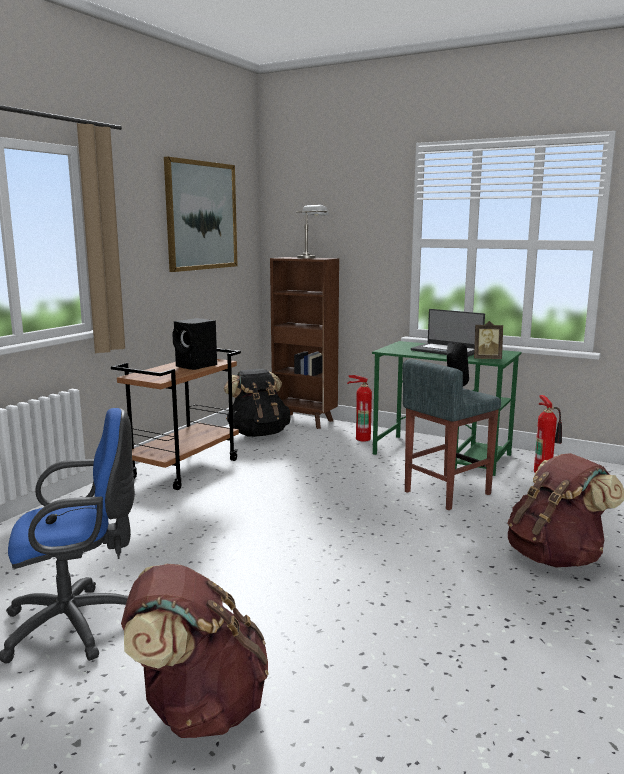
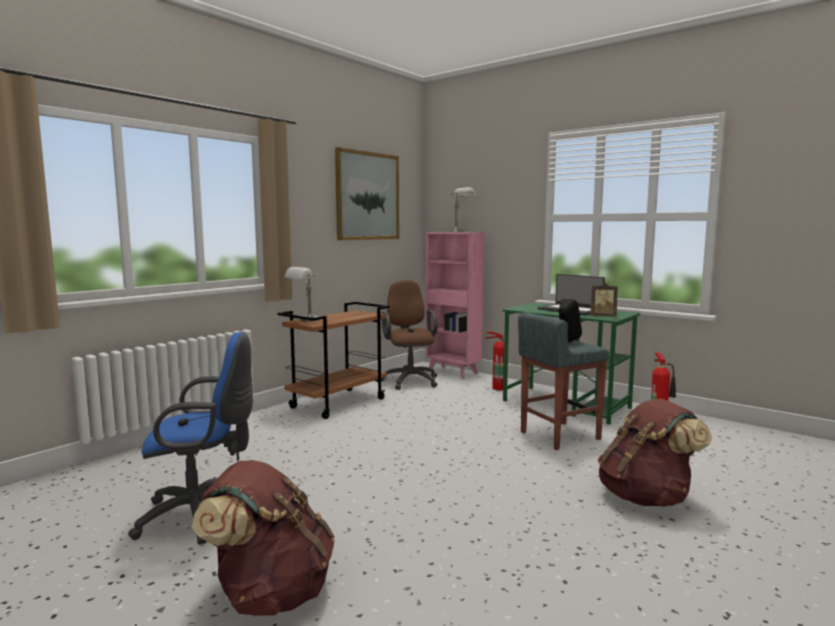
camera: 10 degrees right, 5 degrees down
(144, 375) = (304, 321): none -> grey table lamp
(197, 366) = (351, 316): black speaker -> none
(258, 434) = (409, 380): black backpack -> brown office chair
(305, 421) = (453, 372): brown bookcase -> pink bookcase

